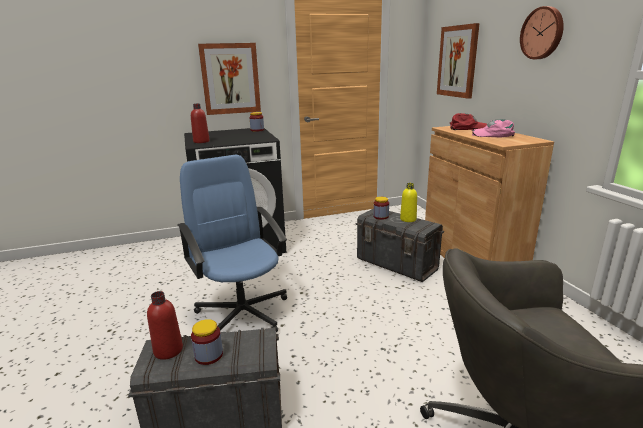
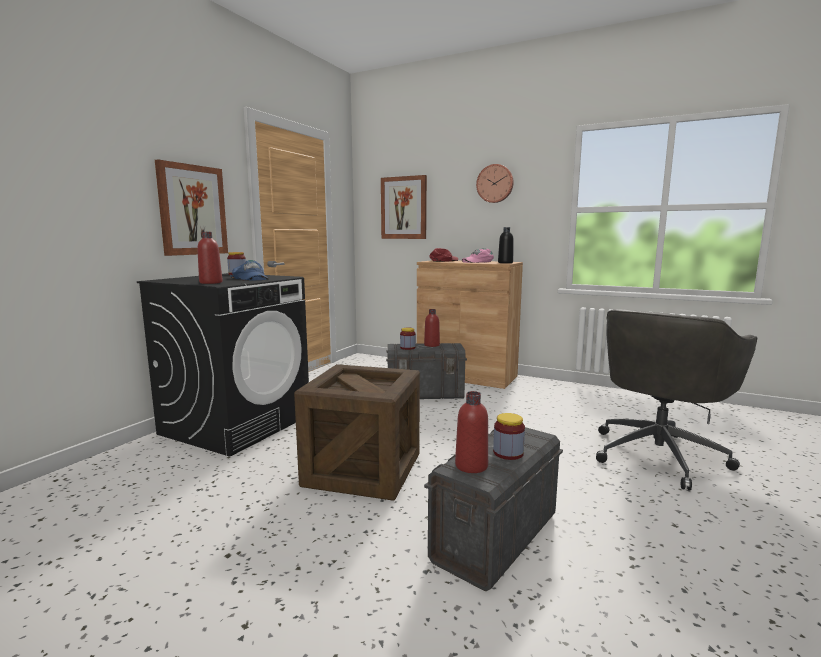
camera: 45 degrees left, 10 degrees down
(240, 138) = (250, 278): none -> blue cap
(242, 312) = (363, 470): blue office chair -> crate
(408, 219) = (431, 345): yellow bottle -> red bottle
(516, 141) = (505, 262): none -> black bottle

